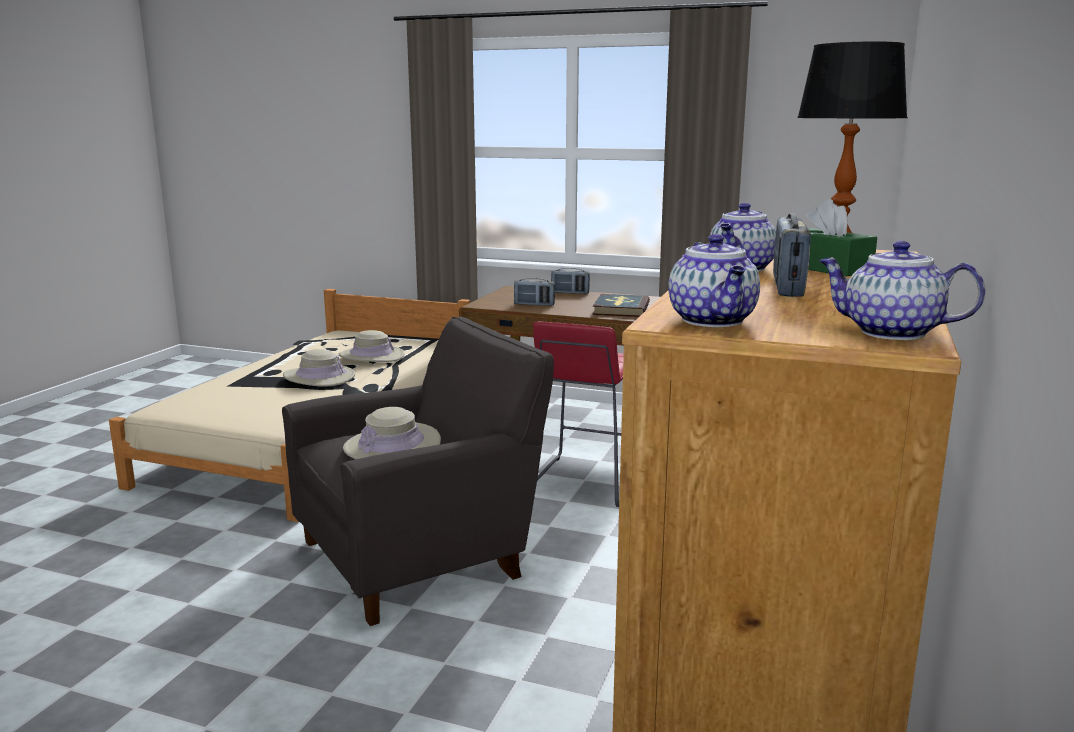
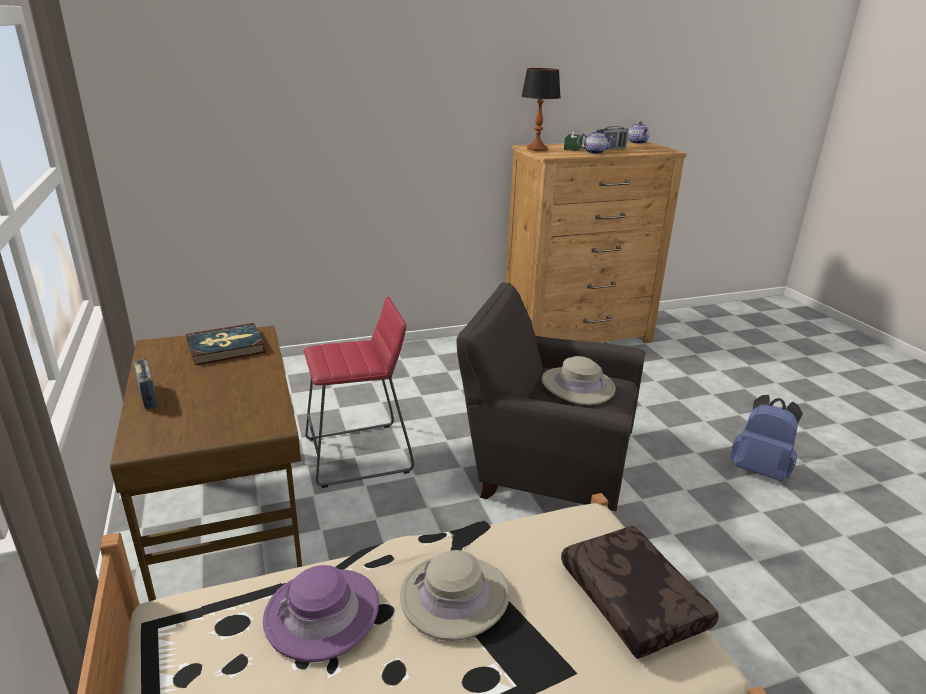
camera: 130 degrees left, 10 degrees up
(146, 704) = (760, 469): none -> blue backpack
(217, 409) = (630, 599): none -> brown pillow
(371, 356) = (322, 613): beige hat -> purple hat
(534, 304) = (243, 394): radio -> none
(713, 321) = (662, 149): teapot -> none

